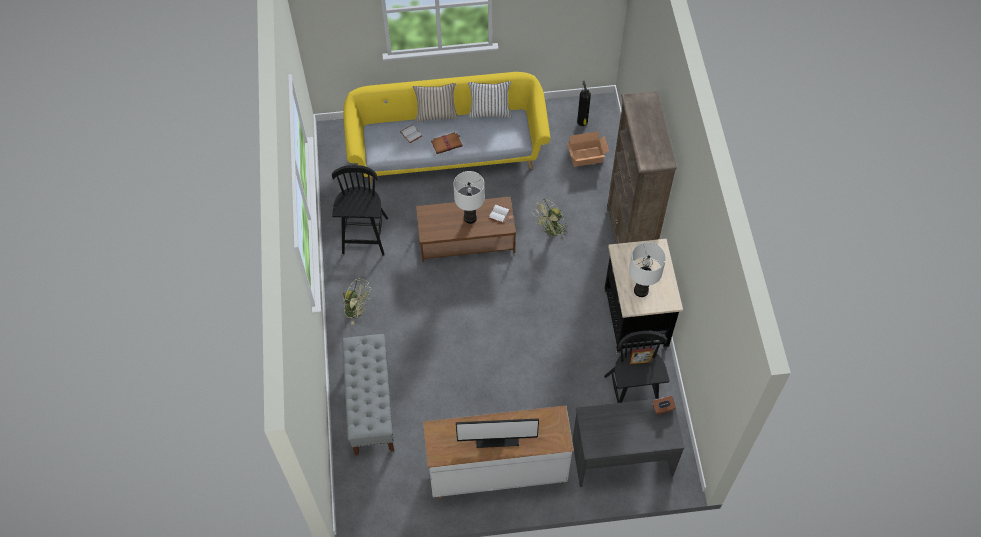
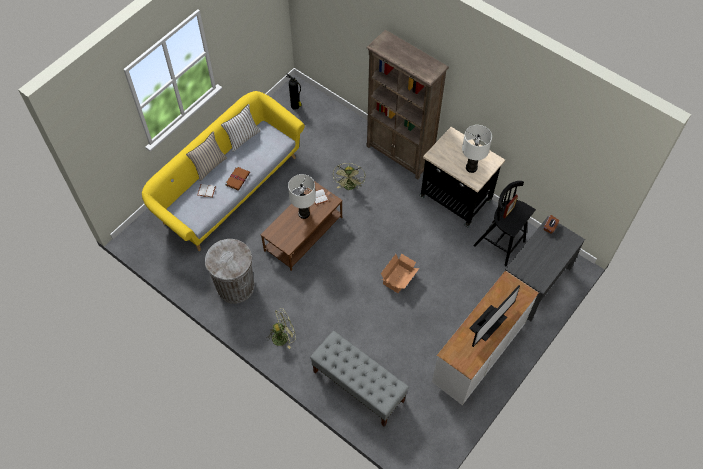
camera: 45 degrees left, 0 degrees up
(365, 237) = (235, 286): black stool -> grey trash can
(587, 157) = (322, 125): cardboard box -> cardboard box (399, 278)

